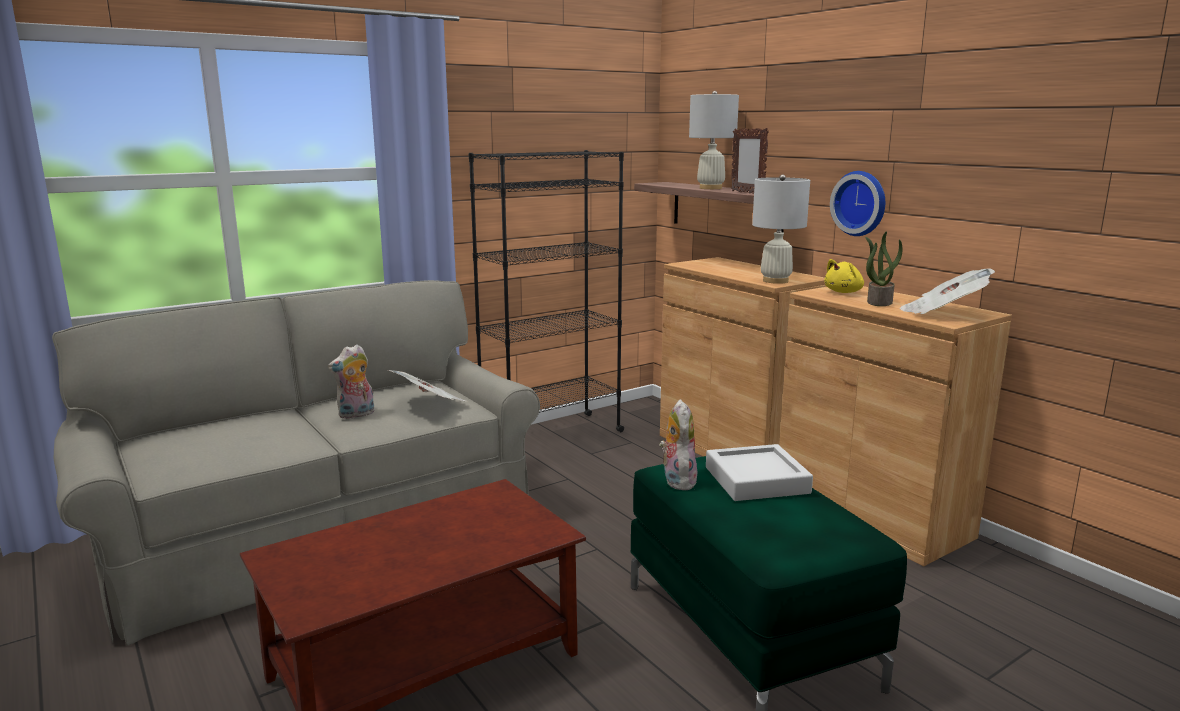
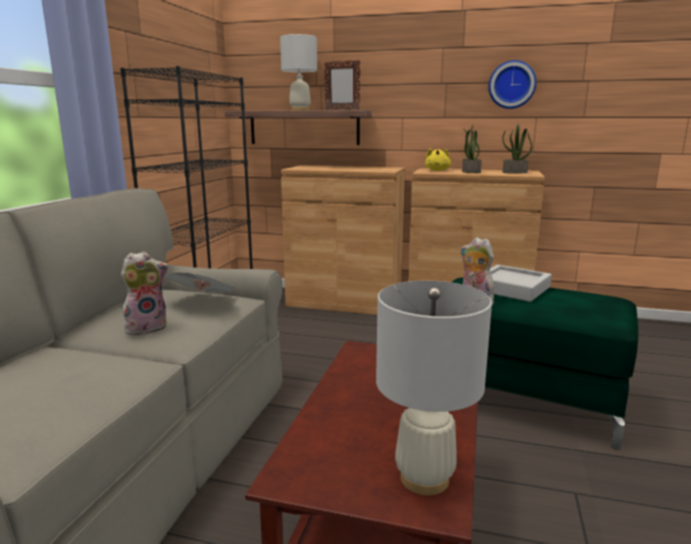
camera: 40 degrees left, 0 degrees up
(356, 415) = (147, 327): plush toy -> plush toy turned 135 degrees counterclockwise
(775, 281) = (382, 170): white table lamp -> white table lamp (424, 478)
(861, 203) = (423, 113): wall clock -> wall clock (511, 85)
(943, 313) = (514, 172): newspaper -> potted plant

